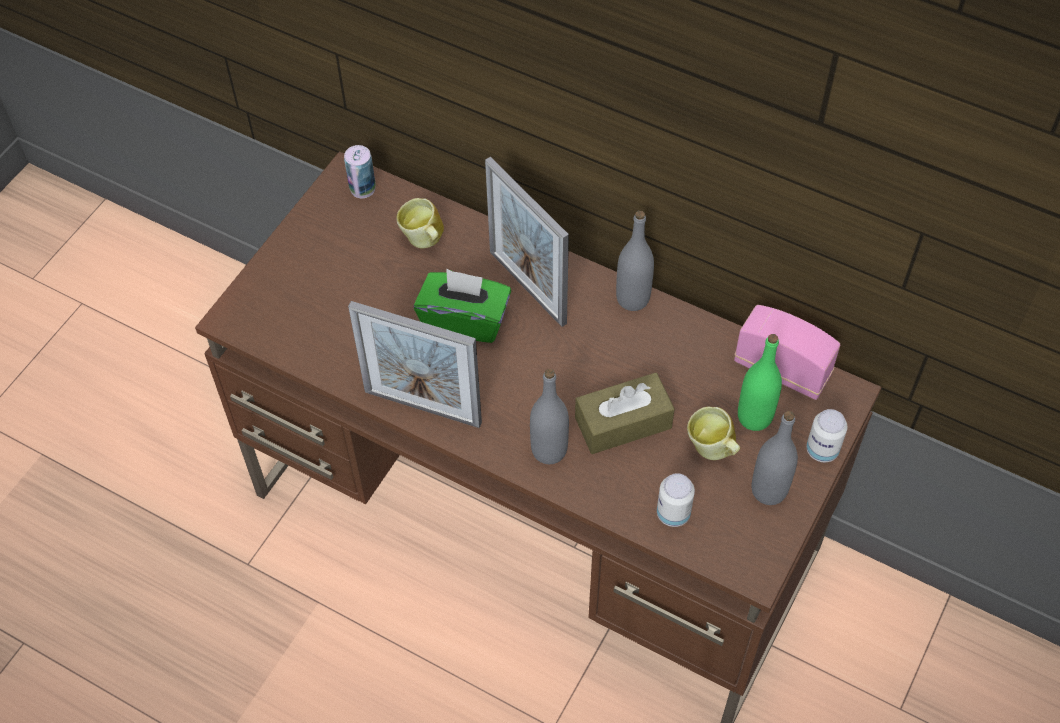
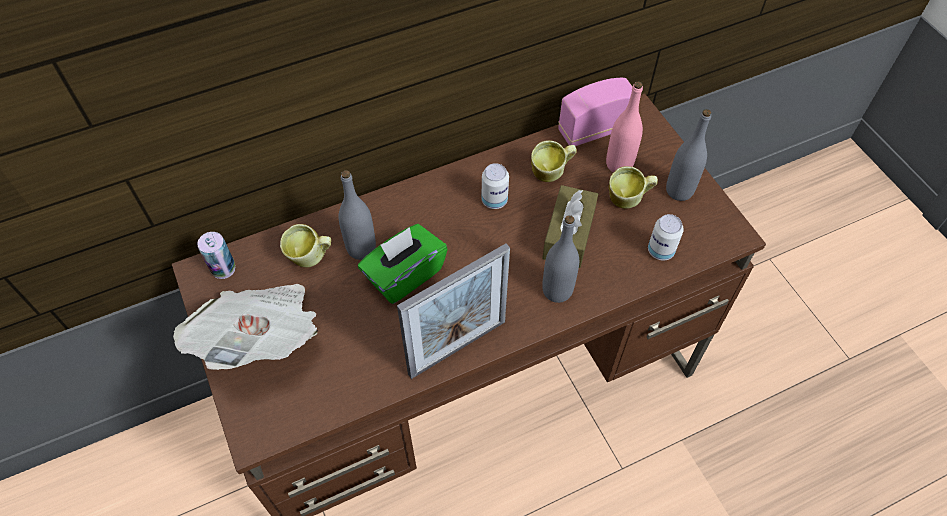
camera: 55 degrees left, 0 degrees up
(319, 261) = (261, 338): none -> newspaper
(527, 287) = (411, 221): picture frame -> none
(632, 298) = (474, 170): grey bottle -> grey bottle (361, 248)
(686, 365) = (551, 174): none -> mug
(754, 417) = (619, 164): green bottle -> pink bottle
(822, 450) = (669, 147): can -> can (494, 200)

